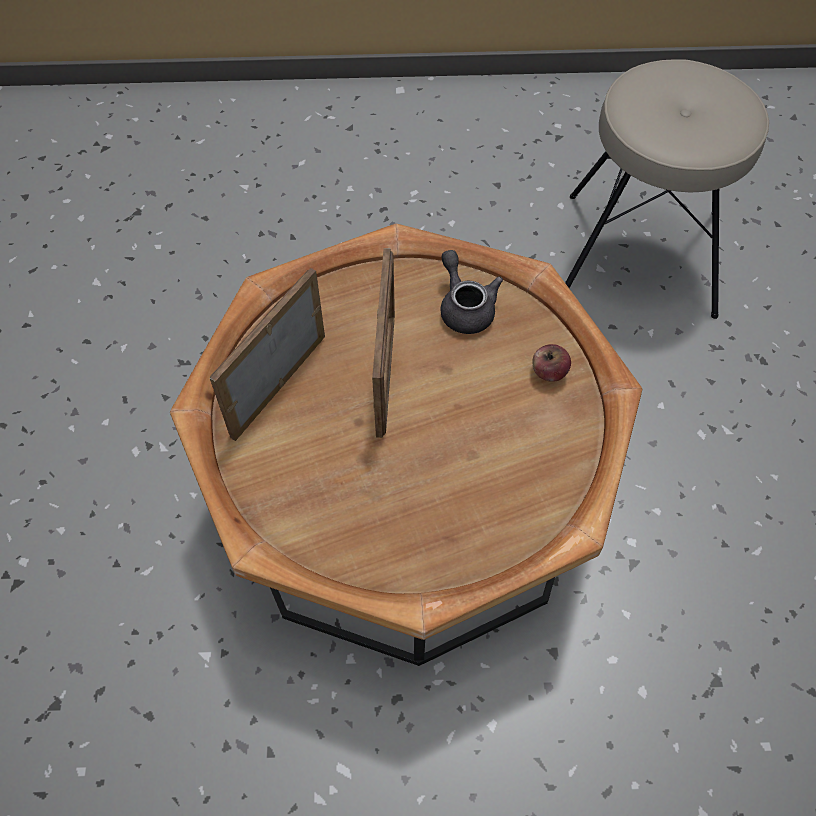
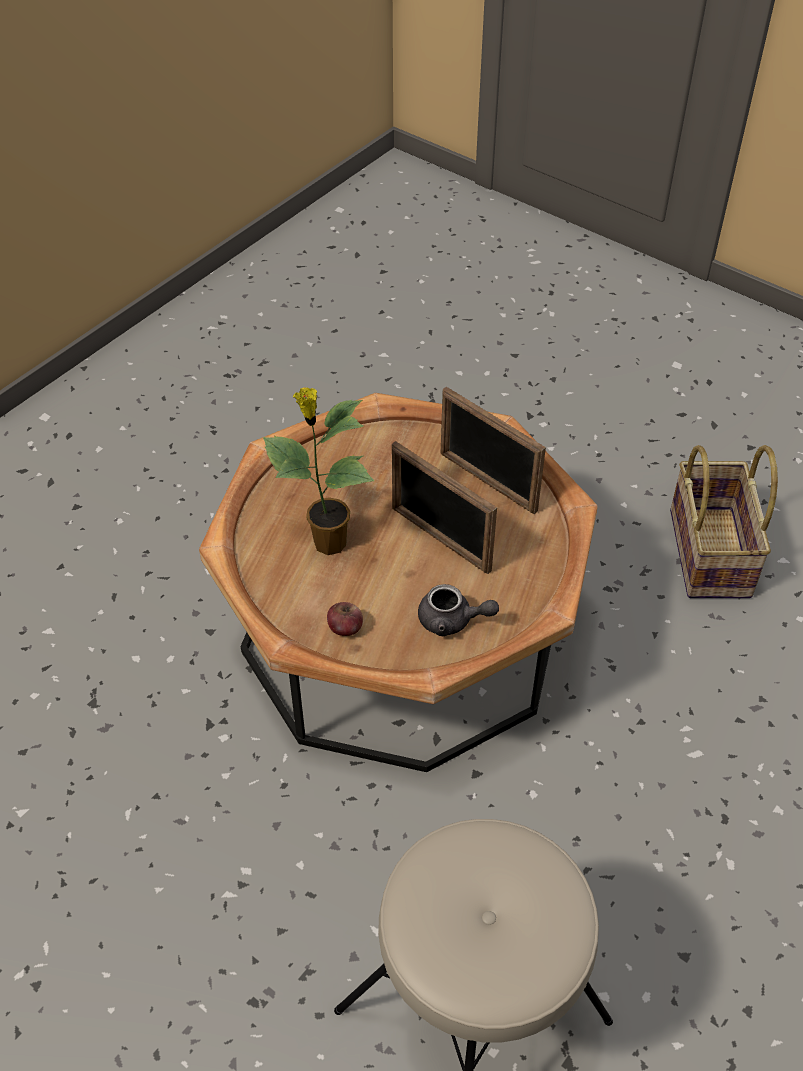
camera: 130 degrees right, 10 degrees down
(124, 329) = (711, 553): none -> basket
(278, 385) = (487, 482): picture frame -> picture frame turned 150 degrees clockwise
(475, 457) = (327, 543): none -> potted plant

